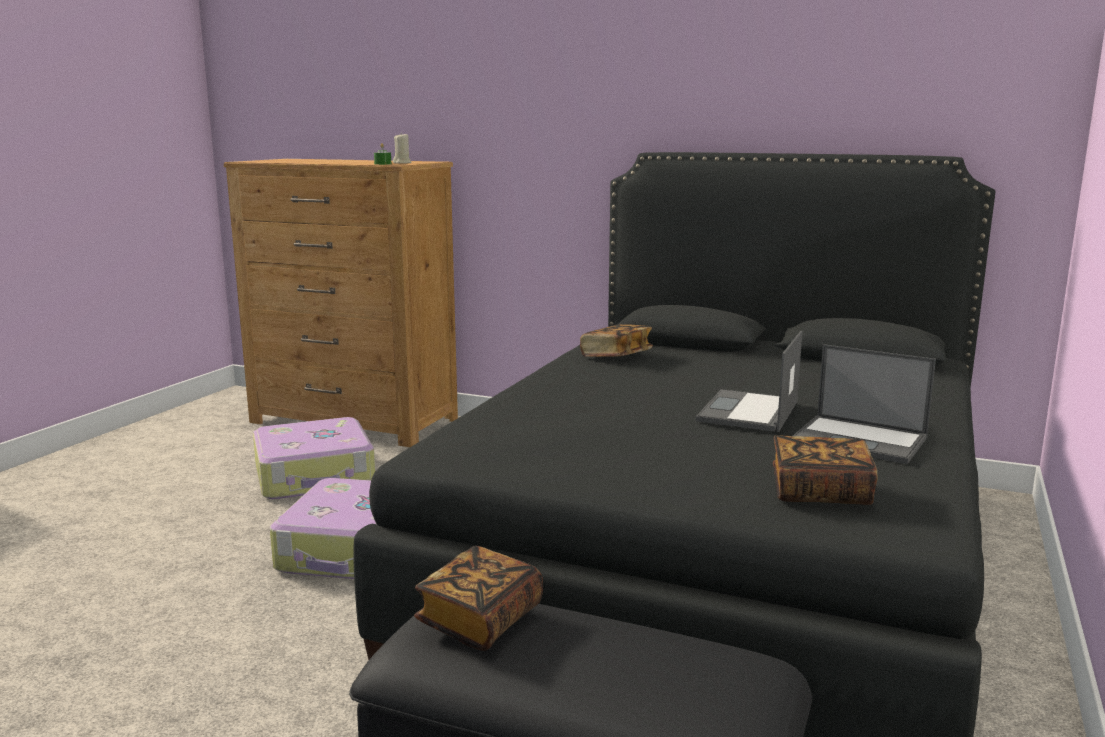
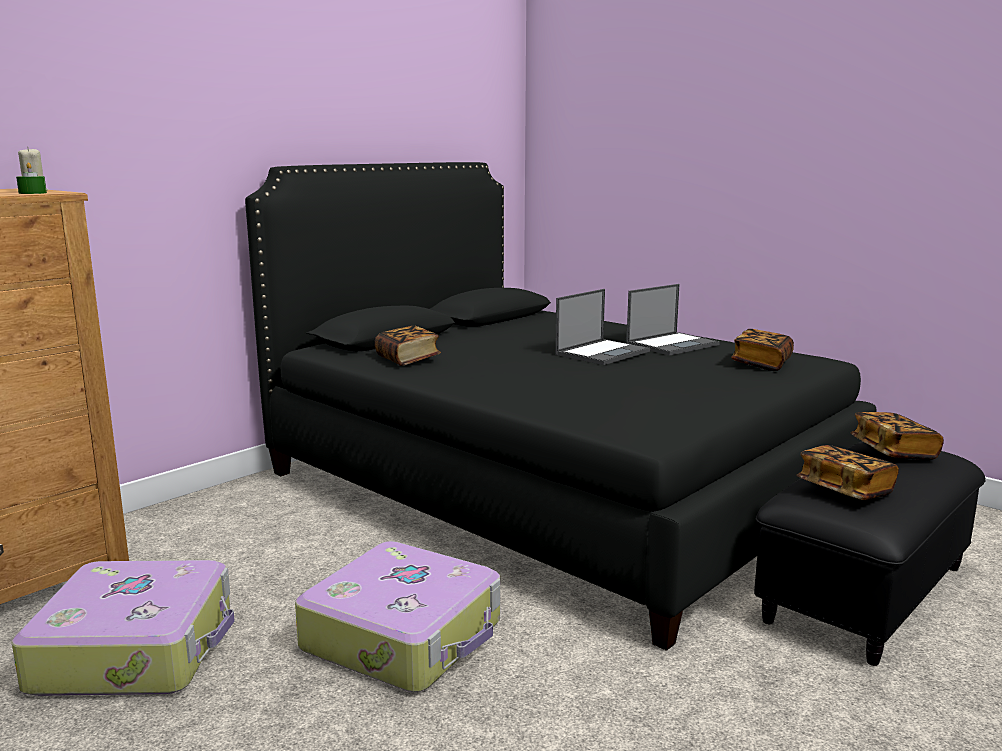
camera: 70 degrees left, 0 degrees up
(680, 663) = (893, 452): none -> book
(748, 412) = (603, 353): laptop -> laptop turned 90 degrees counterclockwise

